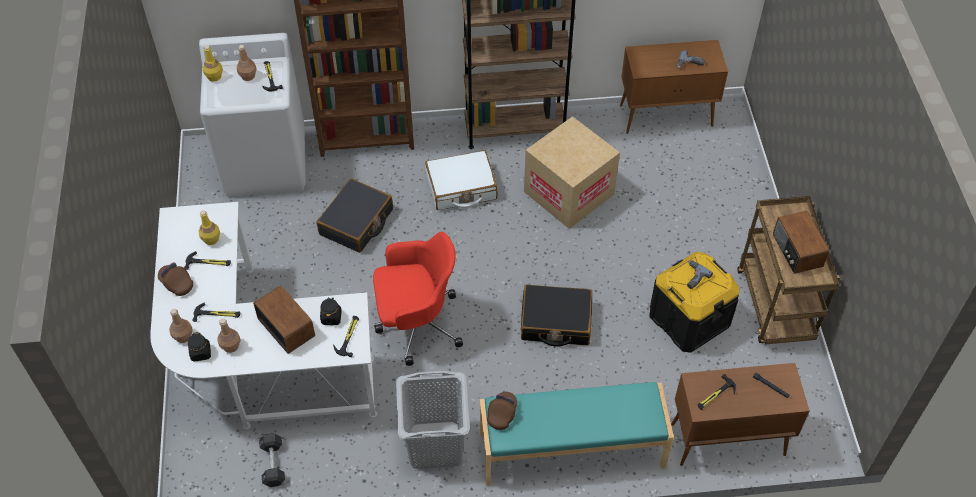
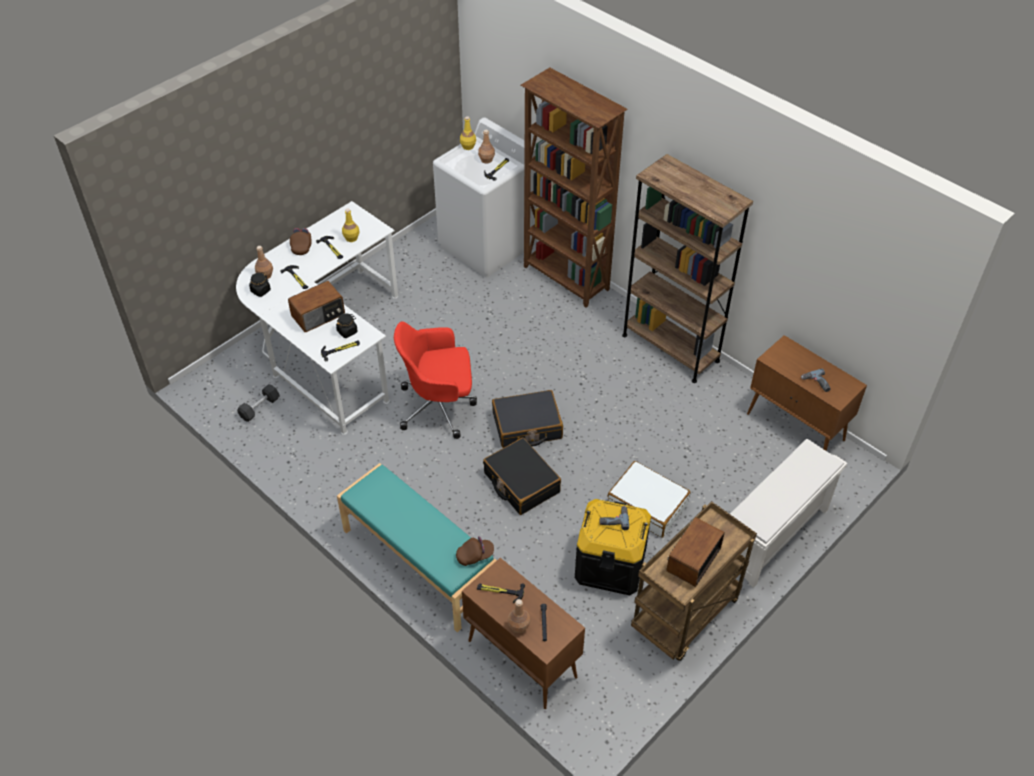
camera: 50 degrees right, 5 degrees down
(231, 346) = (279, 300): brown bottle -> brown bottle (518, 626)
(287, 327) = (319, 316): radio -> radio turned 45 degrees clockwise
(356, 222) = (489, 321): black suitcase -> black suitcase (527, 426)
(416, 324) = (439, 407): red office chair -> red office chair turned 135 degrees clockwise
(436, 444) = (351, 481): grey laundry basket -> none
(461, 188) = (581, 354): white suitcase -> white suitcase (647, 506)
(502, 414) = (376, 481): brown cap -> brown cap (475, 555)
(569, 193) = (647, 416): cardboard box -> none
(751, 203) = (773, 536): none -> white shoe rack

